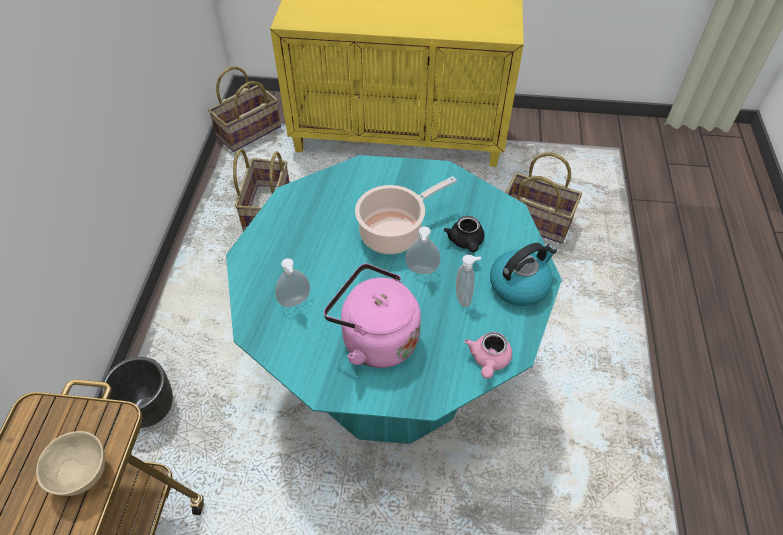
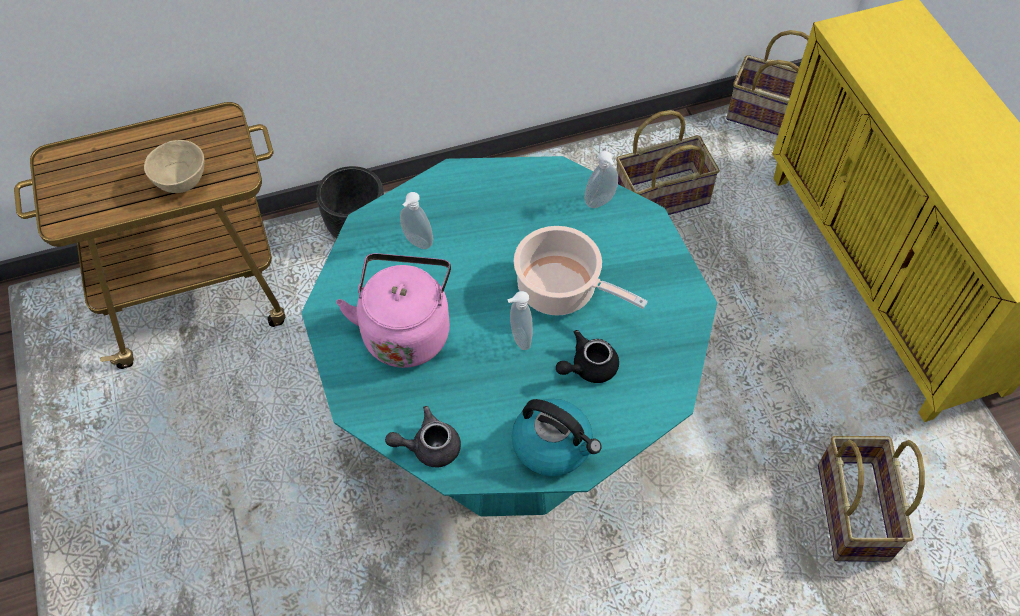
camera: 65 degrees right, 5 degrees up
(464, 297) = (504, 394): soap dispenser -> soap dispenser (601, 203)
(488, 360) = (428, 447): pink teapot -> grey teapot

